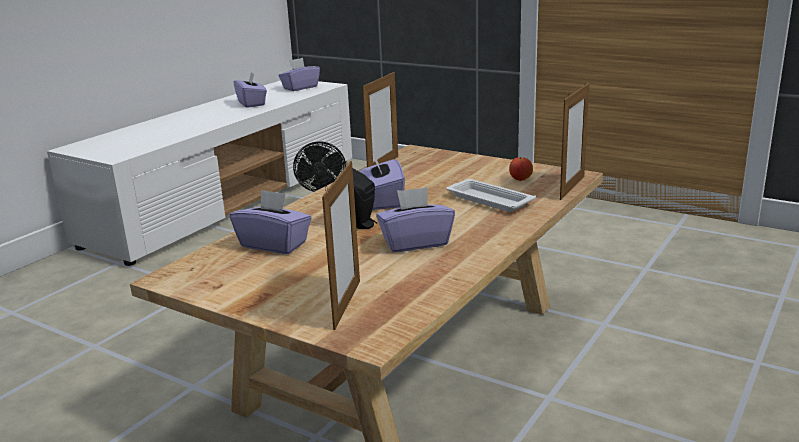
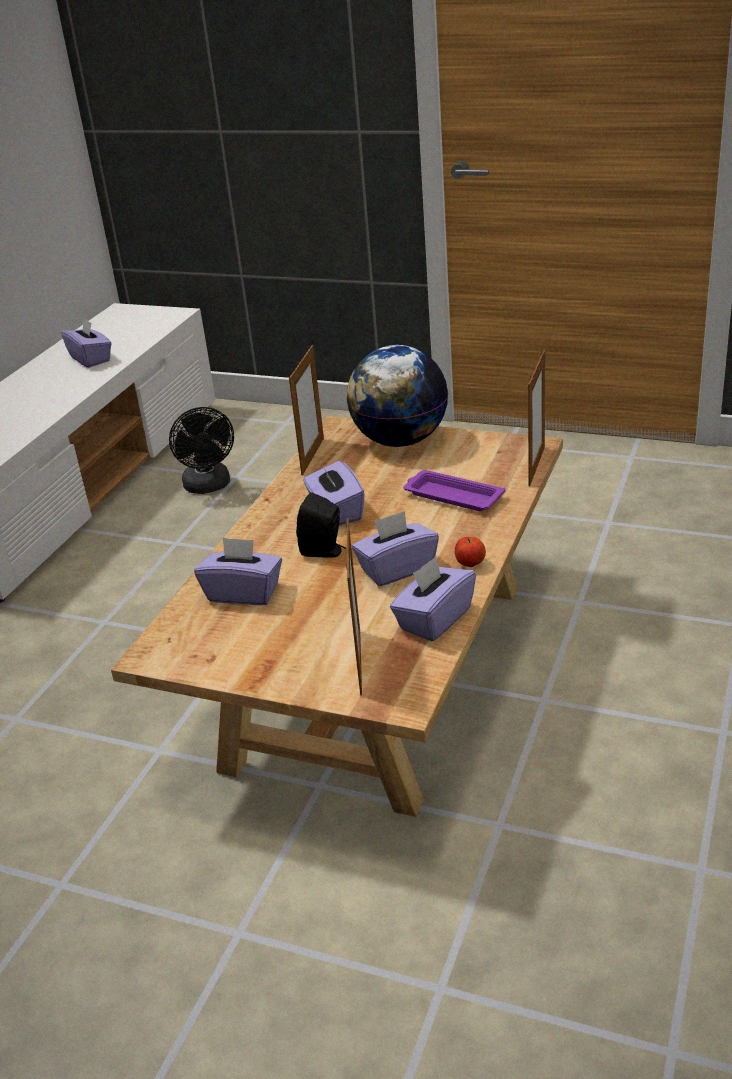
camera: 10 degrees left, 10 degrees up
(300, 87) = (140, 321): purple tissue box -> purple tissue box (434, 619)
(460, 163) = (399, 441): none -> globe
(488, 200) = (452, 496): white tray -> purple tray
(520, 179) = (477, 460): apple -> apple (470, 564)

